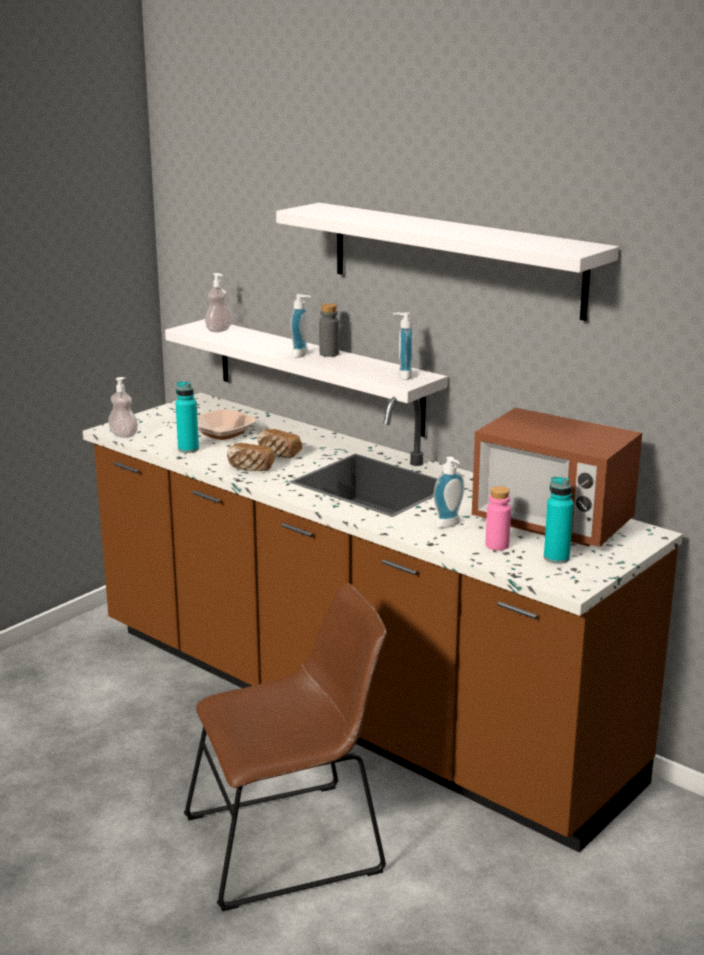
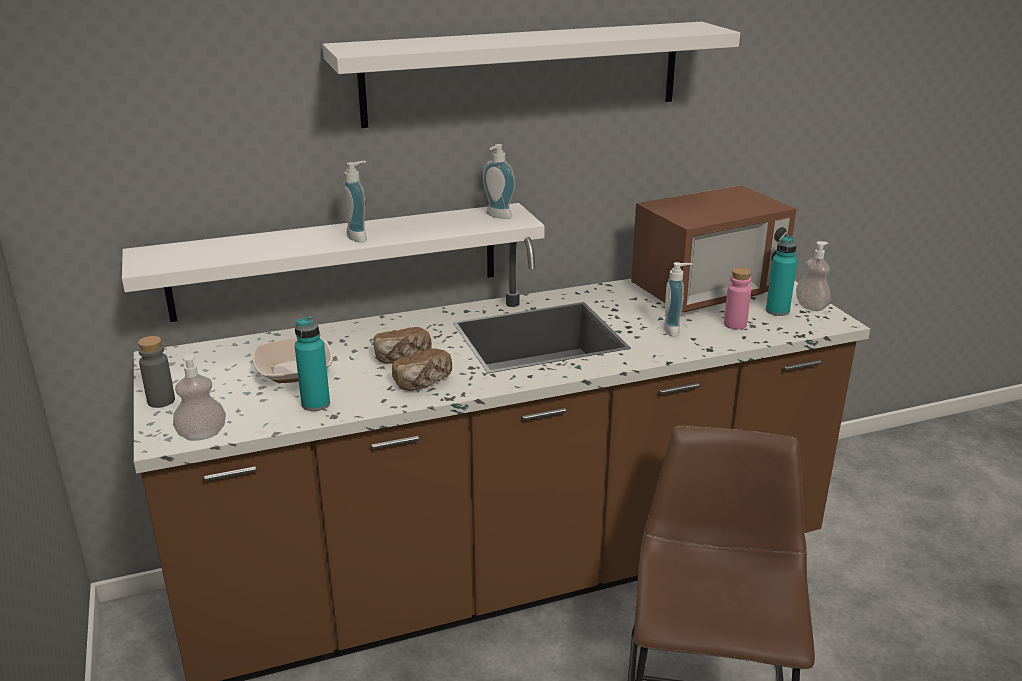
camera: 60 degrees left, 5 degrees up
(219, 330) = (189, 252): soap dispenser -> soap dispenser (810, 307)
(329, 354) = (377, 226): grey bottle -> grey bottle (161, 401)

